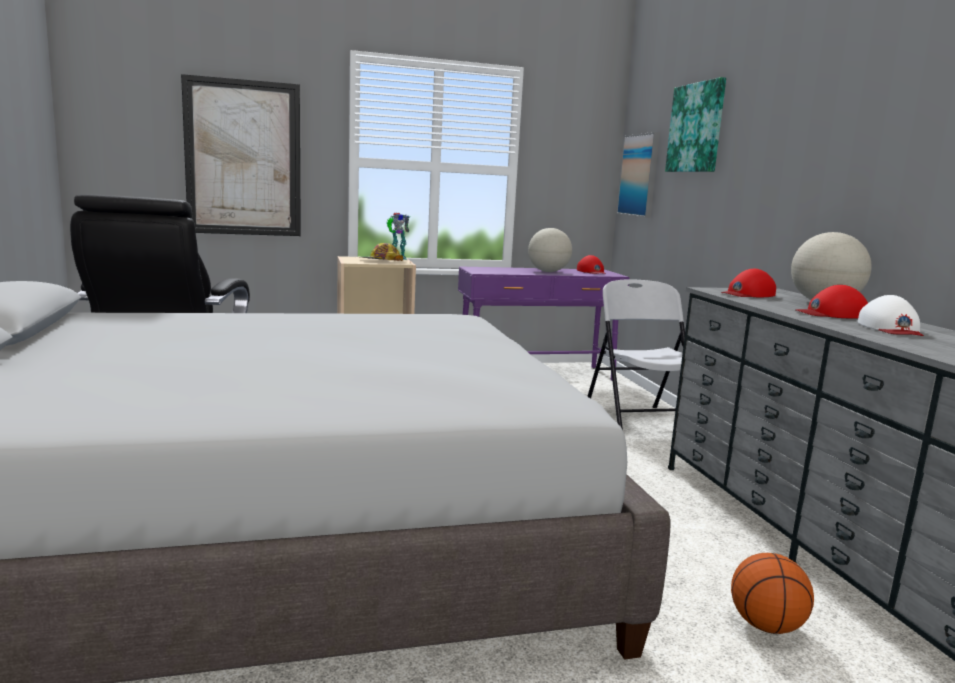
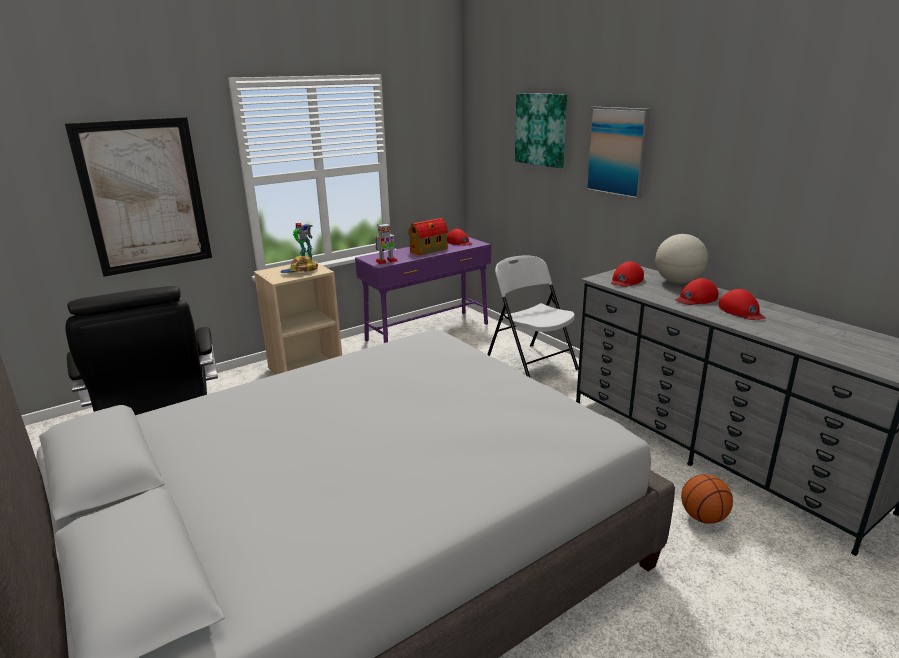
camera: 20 degrees left, 10 degrees up
(488, 271) = (386, 261): none -> toy robot
(548, 271) = (429, 250): globe -> toy house
(639, 175) = (485, 159): picture -> picture (617, 151)
(890, 328) = (741, 311): white cap -> red cap

